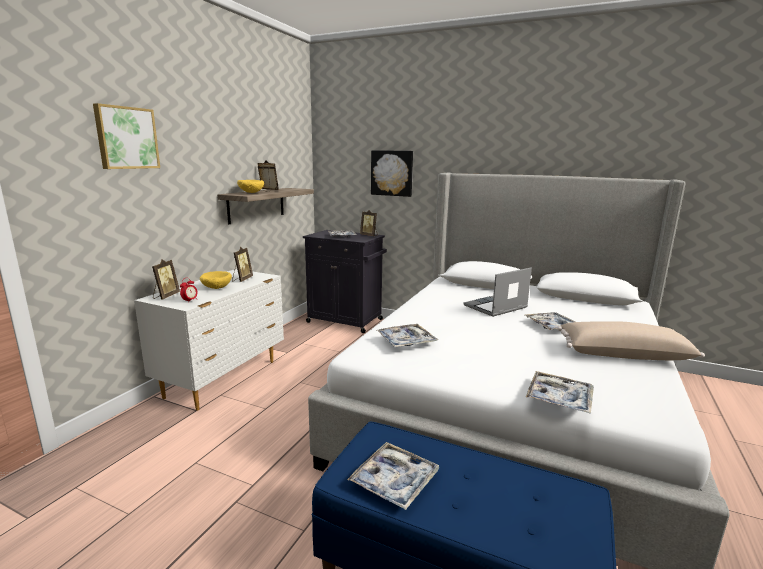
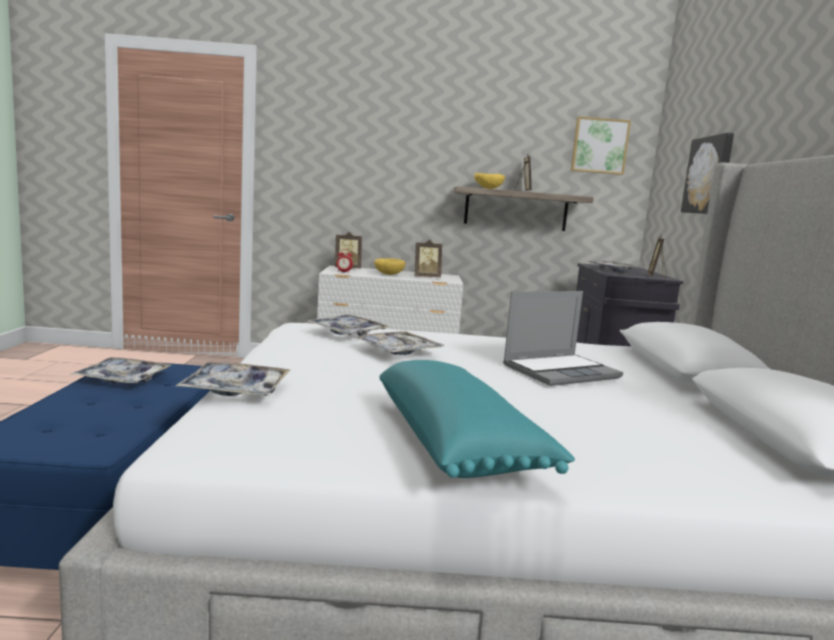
camera: 65 degrees right, 5 degrees down
(126, 138) = (357, 121): picture -> picture (599, 146)
(495, 307) = (561, 371): laptop -> laptop turned 120 degrees clockwise
(552, 326) = (528, 402): tray -> tray (398, 351)
(622, 354) = (457, 444): beige pillow -> turquoise pillow

